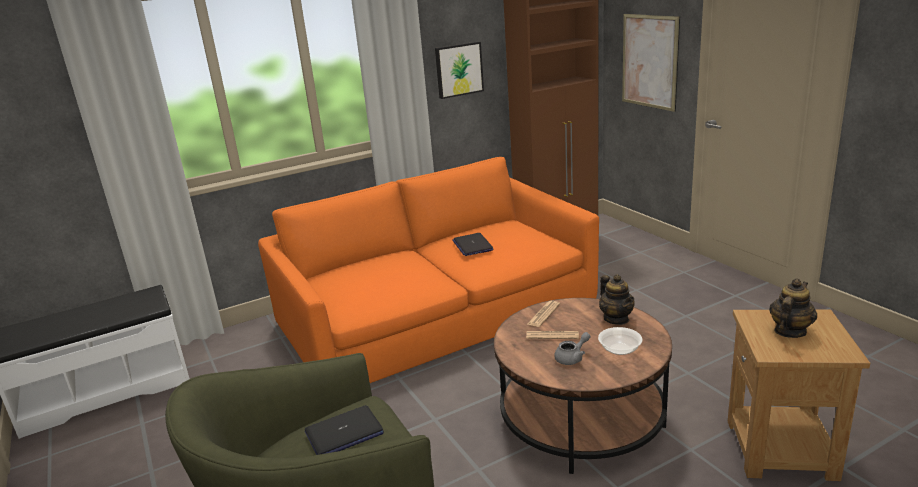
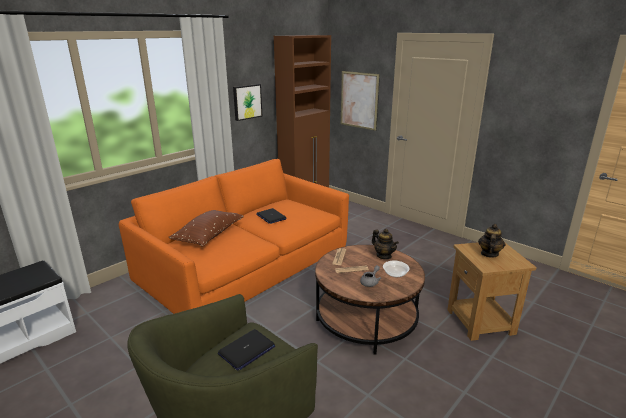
camera: 20 degrees left, 0 degrees up
(372, 268) = (209, 236): none -> brown pillow

